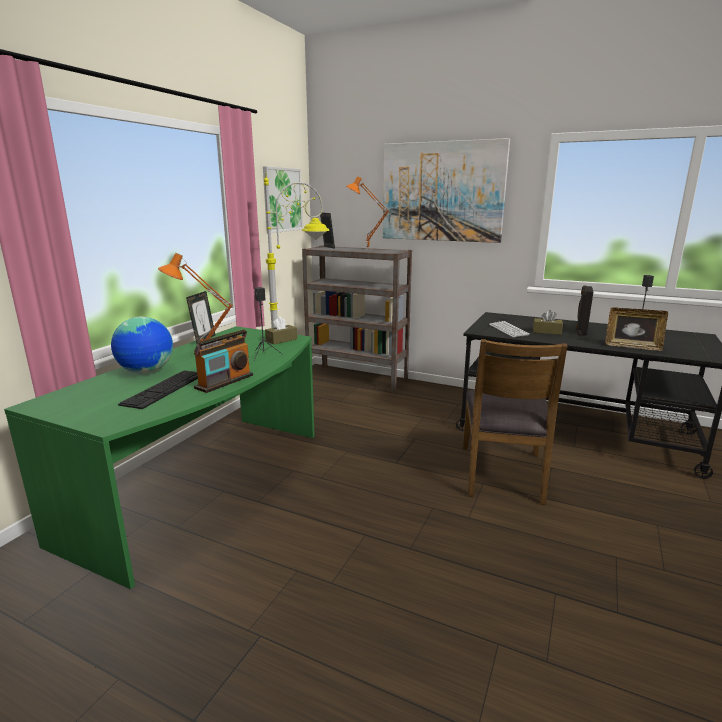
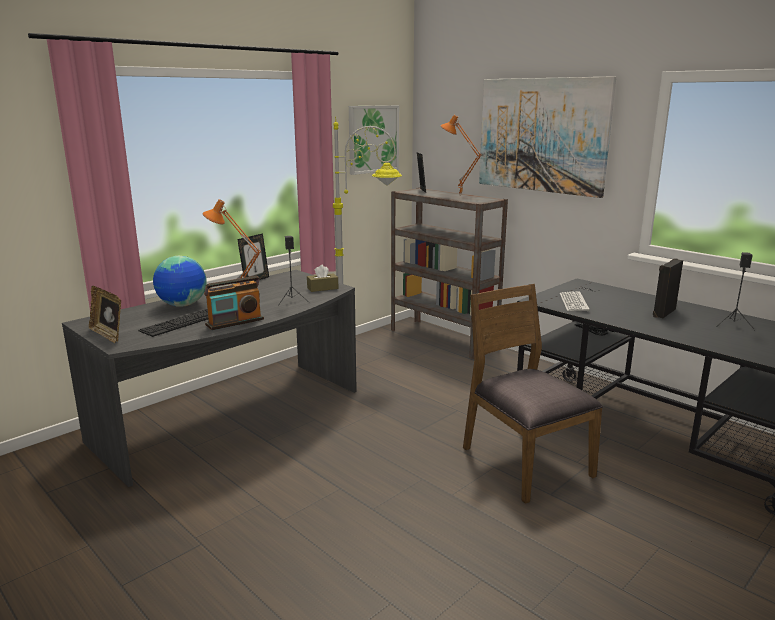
camera: 20 degrees right, 0 degrees up
(209, 484) = (234, 417): green desk -> grey desk
(502, 474) = (524, 462): brown chair -> brown chair turned 120 degrees clockwise
(546, 332) = (618, 309): brown tissue box -> none
(632, 346) = (701, 338): picture frame -> picture frame (108, 335)

